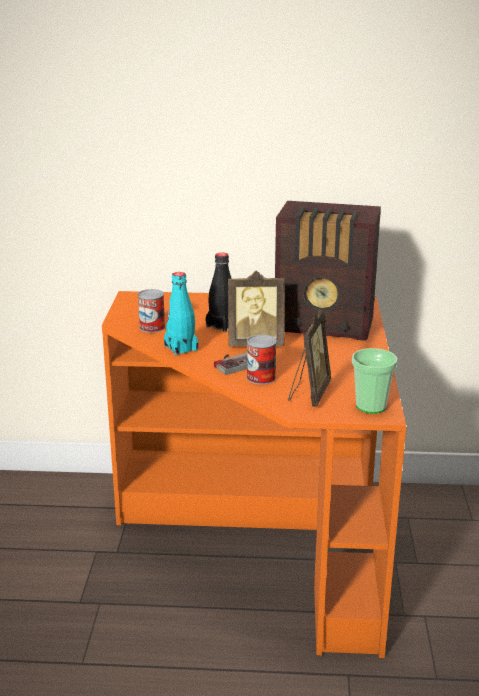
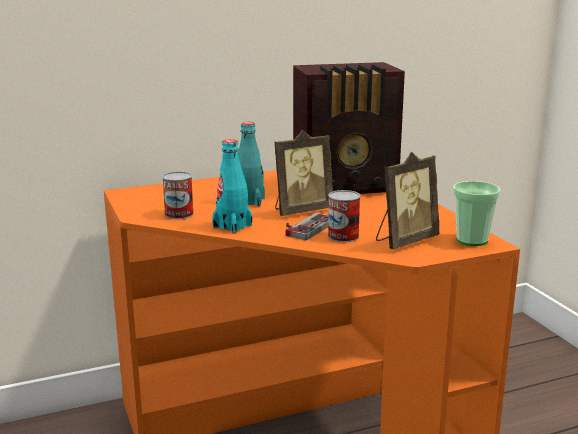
camera: 25 degrees left, 5 degrees down
(222, 325) = (249, 201): black bottle -> turquoise bottle
(308, 394) = (404, 241): picture frame -> picture frame turned 60 degrees clockwise

